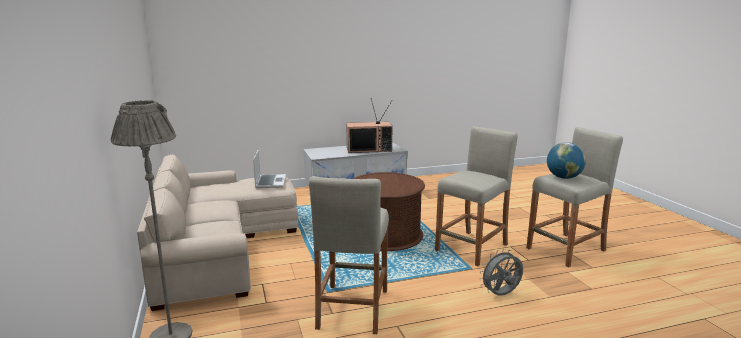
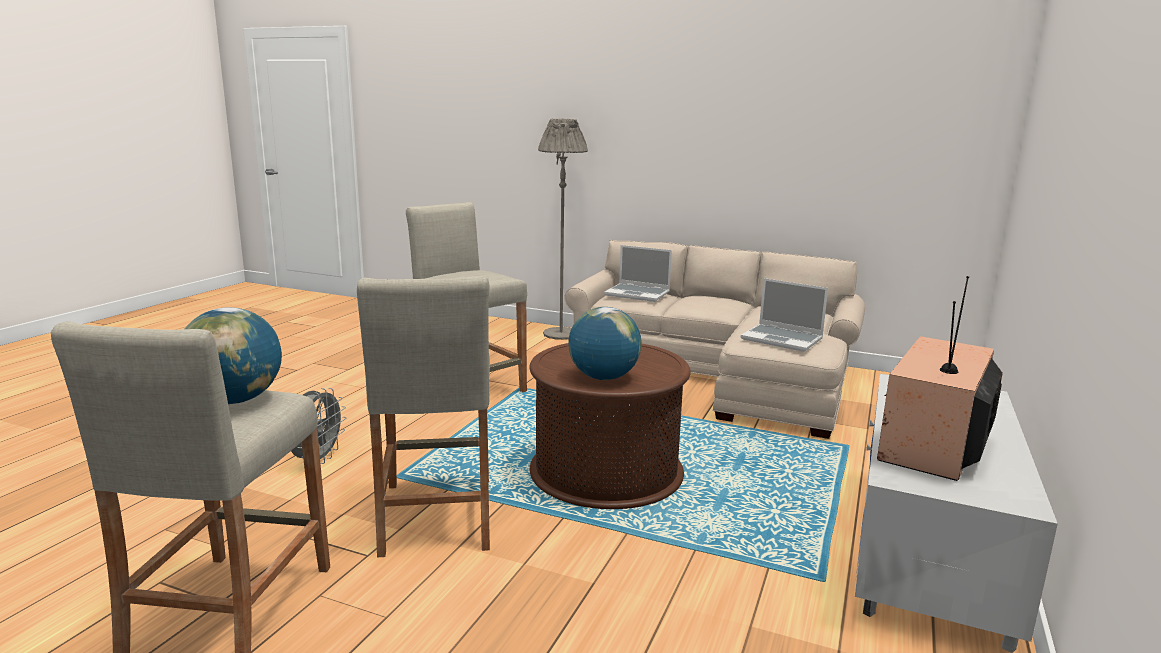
camera: 130 degrees right, 0 degrees up
(209, 228) = (638, 294): none -> laptop
(402, 180) = (603, 377): none -> globe

